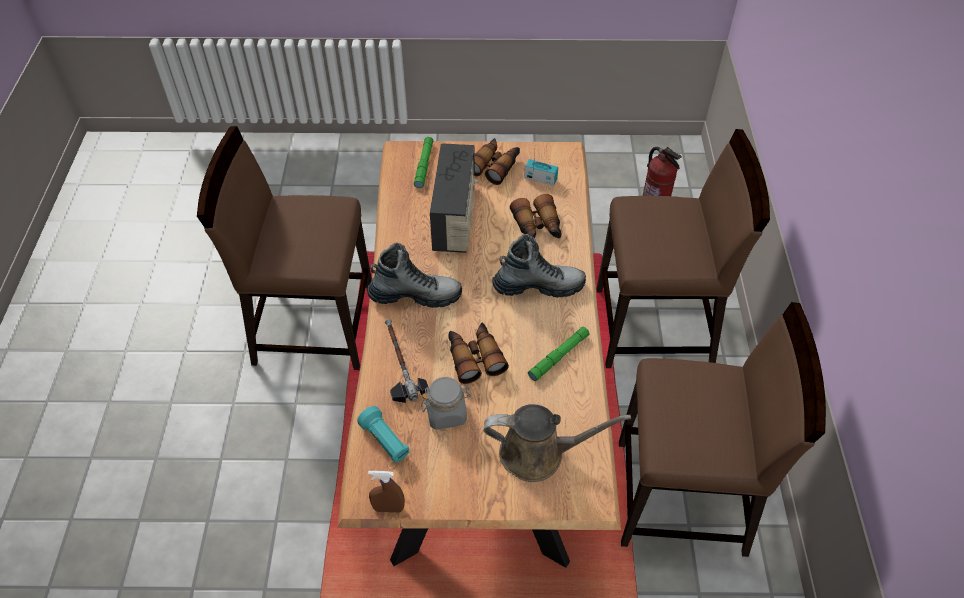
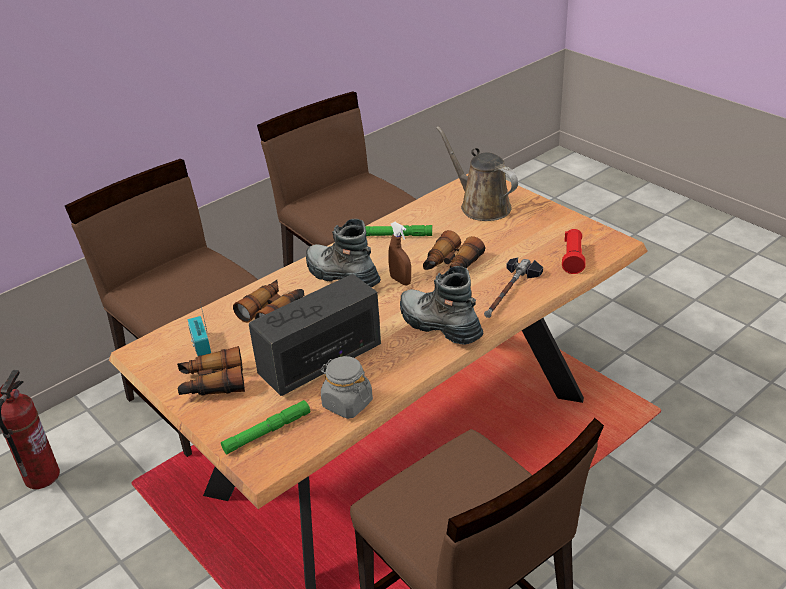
camera: 130 degrees left, 15 degrees down
(385, 441) = (573, 259): turquoise flashlight -> red flashlight
(388, 508) = (606, 231): brown spray bottle -> brown spray bottle (400, 280)
(446, 413) = (512, 250): grey jar -> grey jar (347, 403)

